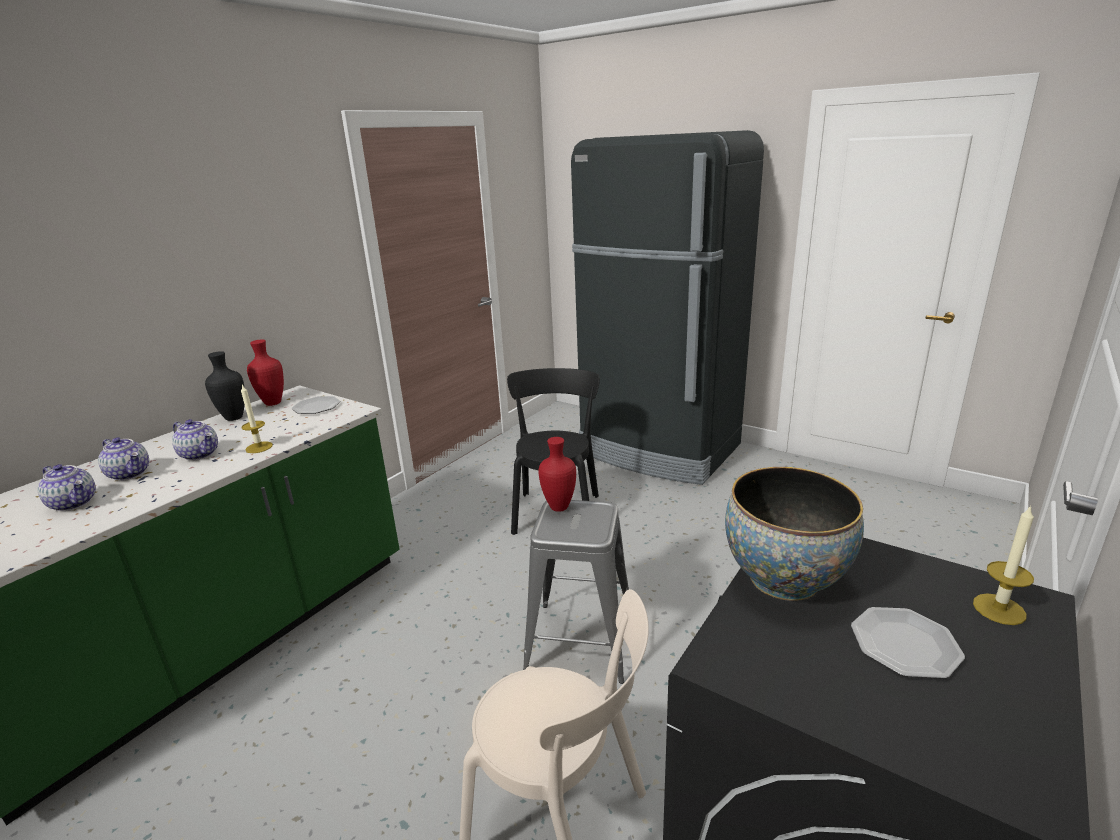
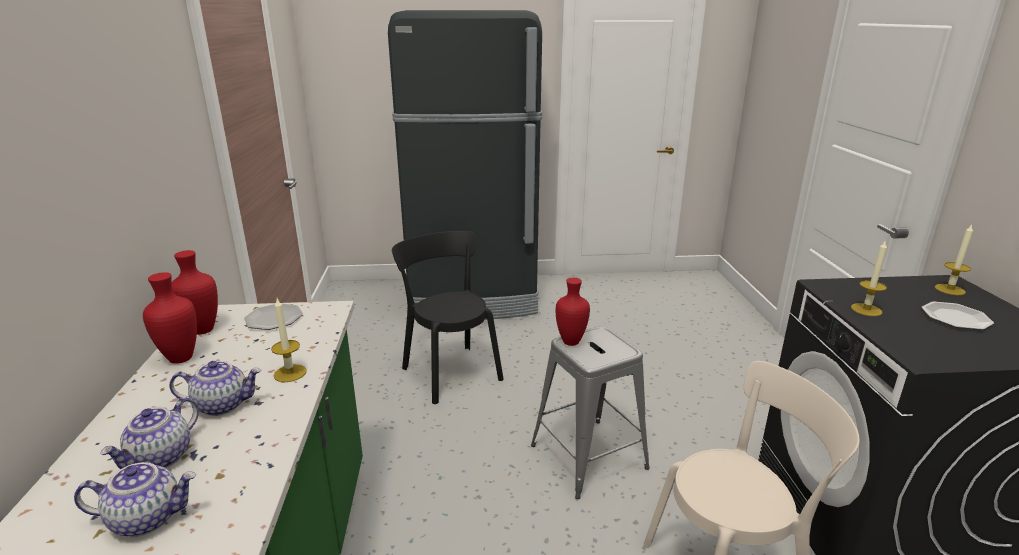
camera: 40 degrees left, 0 degrees up
(130, 474) = (161, 458): teapot -> teapot turned 120 degrees clockwise
(234, 418) = (182, 358): black vase -> red vase
(784, 579) = (866, 309): bowl -> candle

